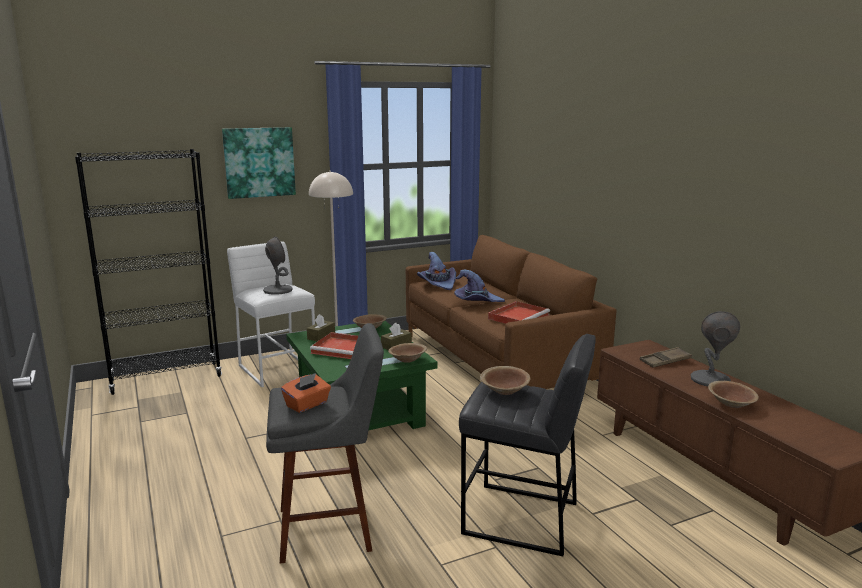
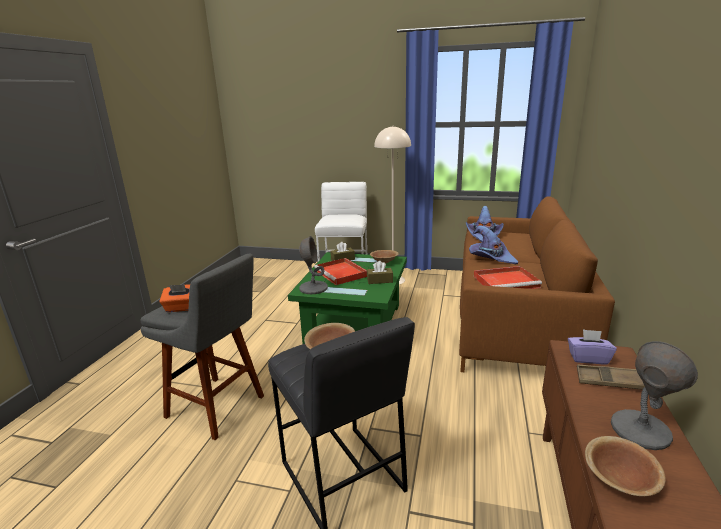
camera: 40 degrees right, 5 degrees up
(166, 378) = (281, 266): black bookcase -> none
(259, 162) = (354, 118): picture -> none
(277, 290) = (340, 218): grey table lamp -> grey table lamp (313, 288)
(407, 360) = (367, 295): brown bowl -> none
(637, 352) = (588, 358): none -> purple tissue box

